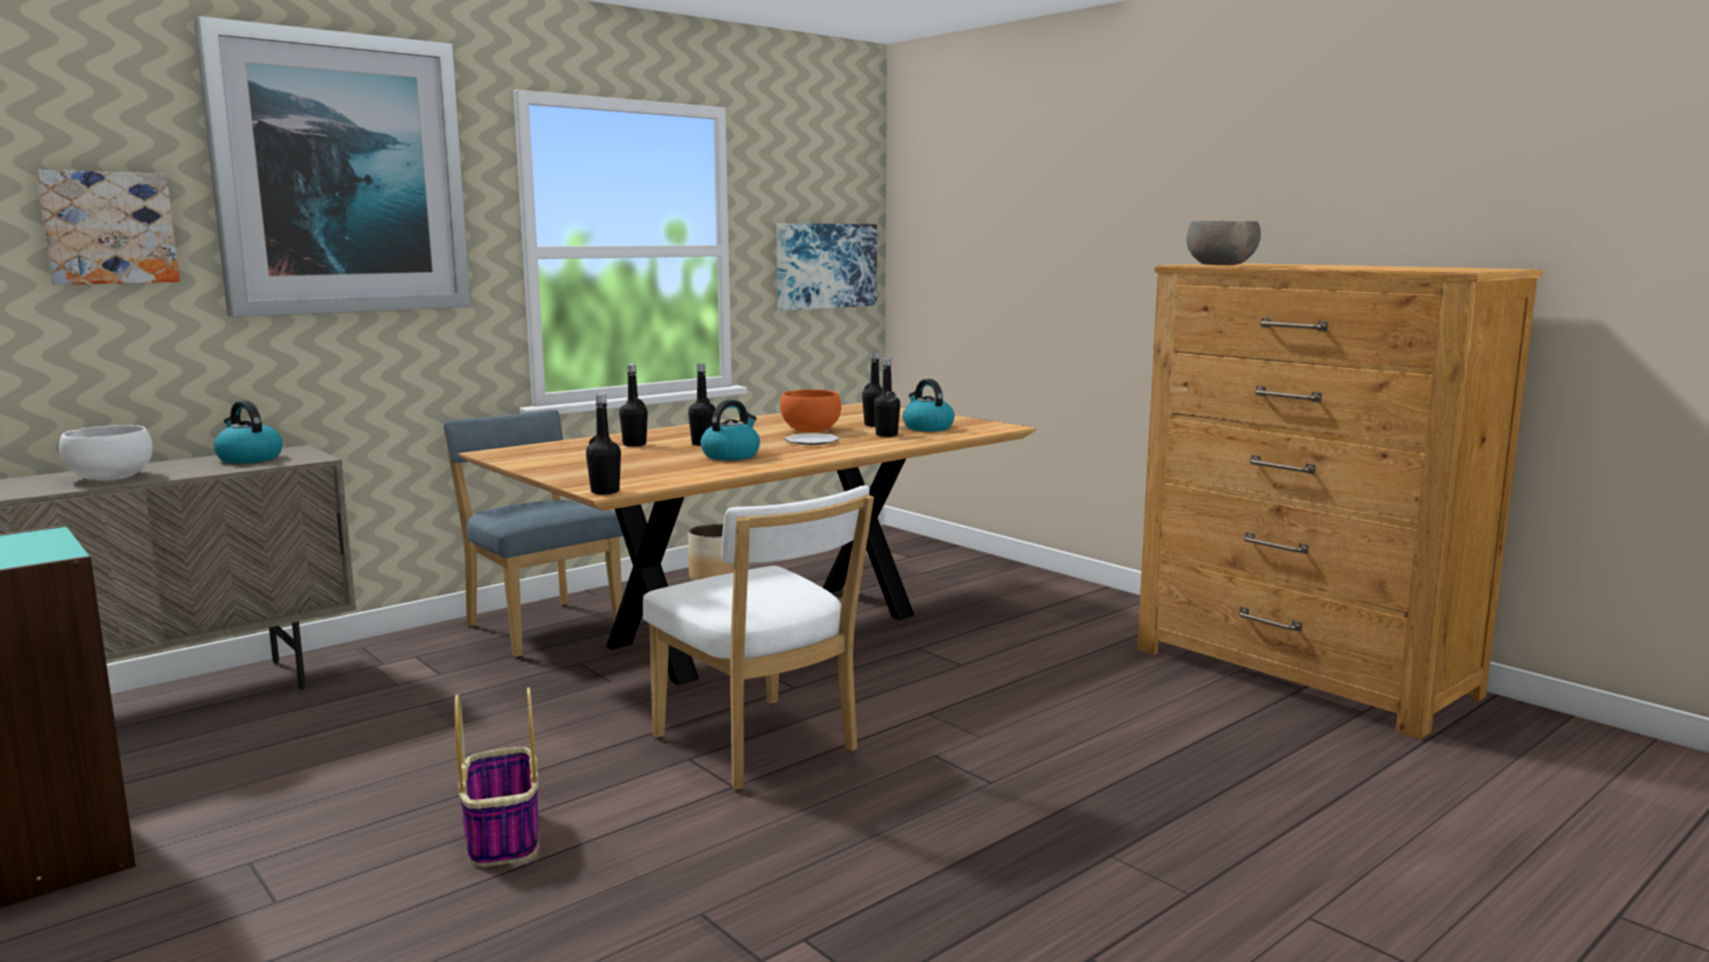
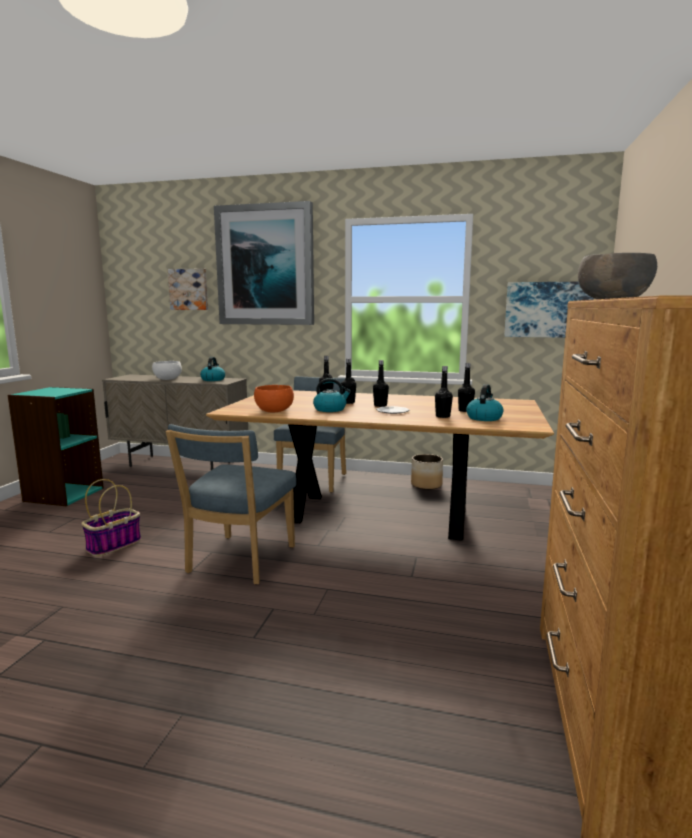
camera: 55 degrees right, 0 degrees up
(605, 491) = (223, 411): black bottle -> black bottle (380, 405)
(760, 747) = (238, 562): white chair -> blue chair
(811, 430) = (423, 406): orange bowl -> orange bowl (274, 410)

